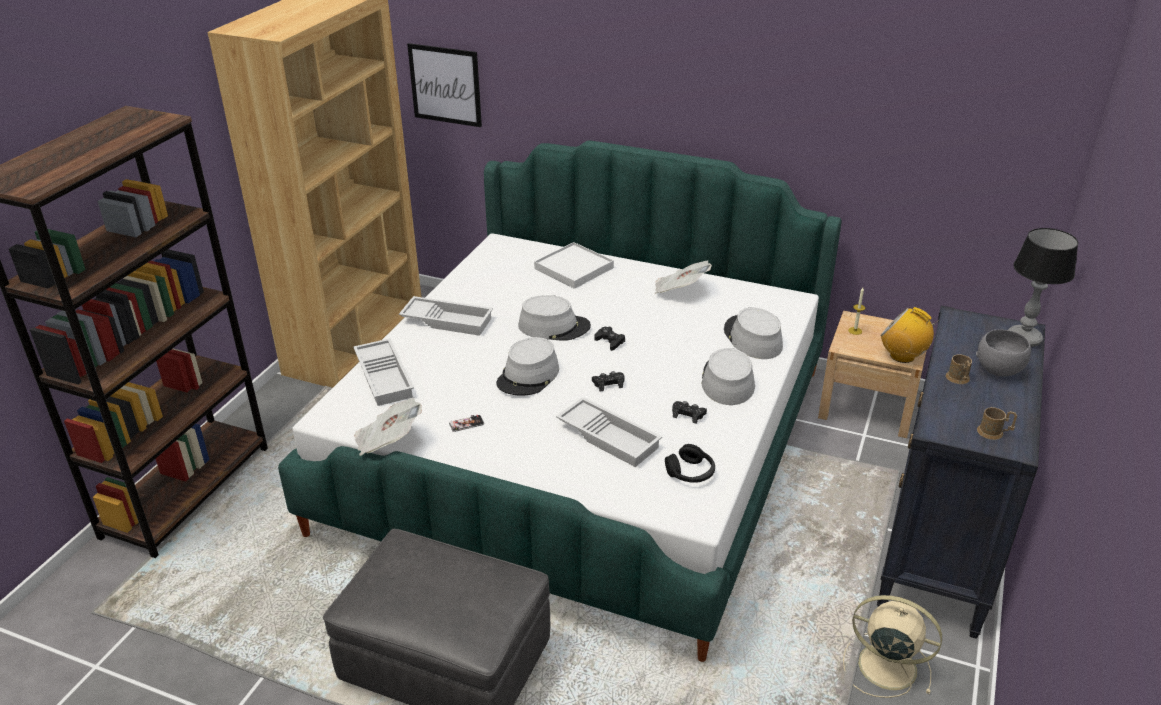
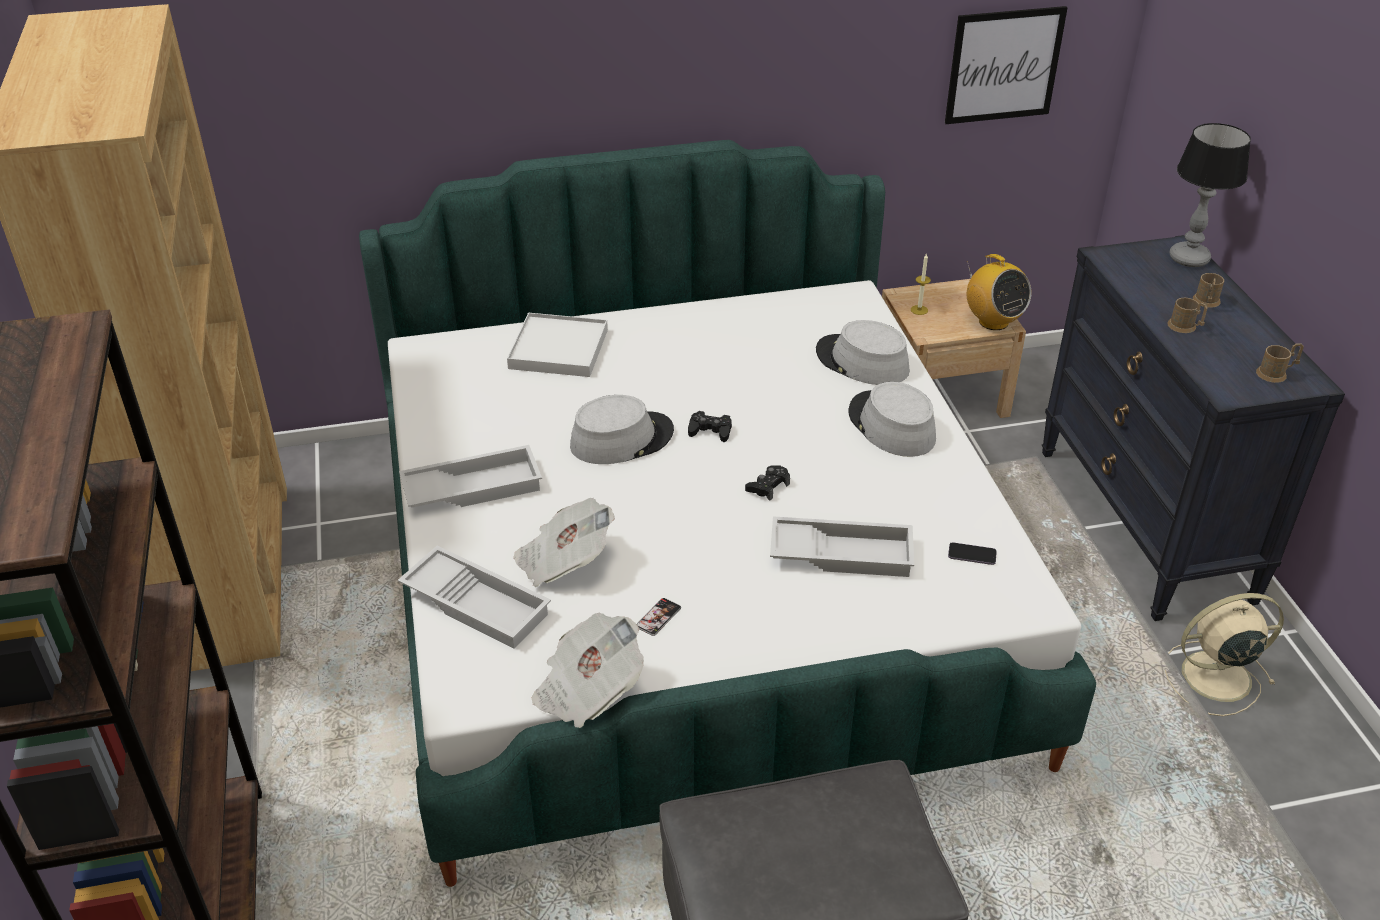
camera: 35 degrees left, 5 degrees up
(445, 85) = (256, 134): picture -> picture (1004, 65)
(528, 376) = (663, 519): grey hat -> none
(680, 290) = (718, 331): newspaper -> newspaper (564, 561)
(688, 414) = (895, 485): black game controller -> none
(690, 473) = (972, 555): black headphones -> phone
(902, 356) = (993, 321): radio -> radio turned 120 degrees counterclockwise
(999, 370) = (1206, 302): grey bowl -> brown mug

